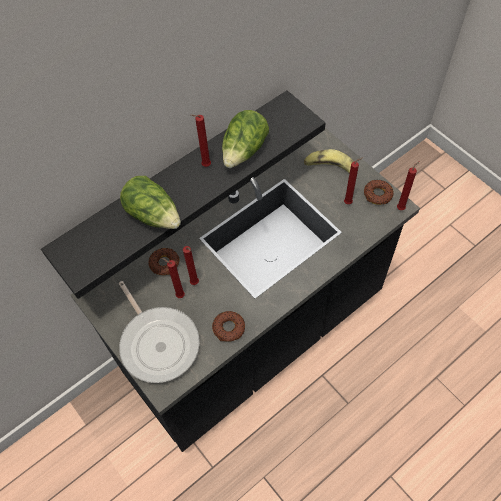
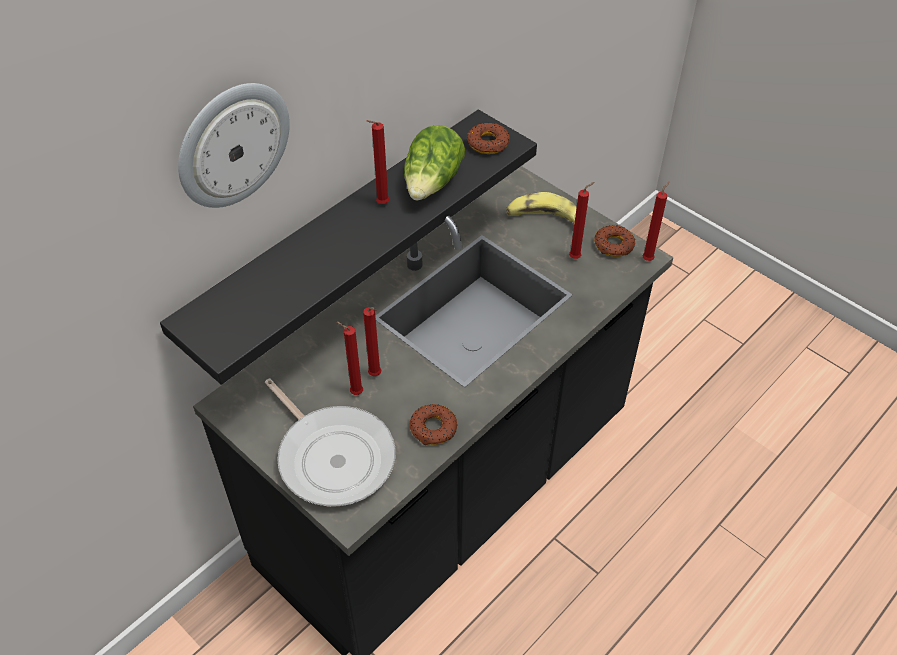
camera: 10 degrees left, 10 degrees down
(86, 135) = (232, 144): none -> wall clock
(154, 214) = (318, 267): lettuce -> none
(164, 263) = (327, 353): donut -> donut (488, 143)

